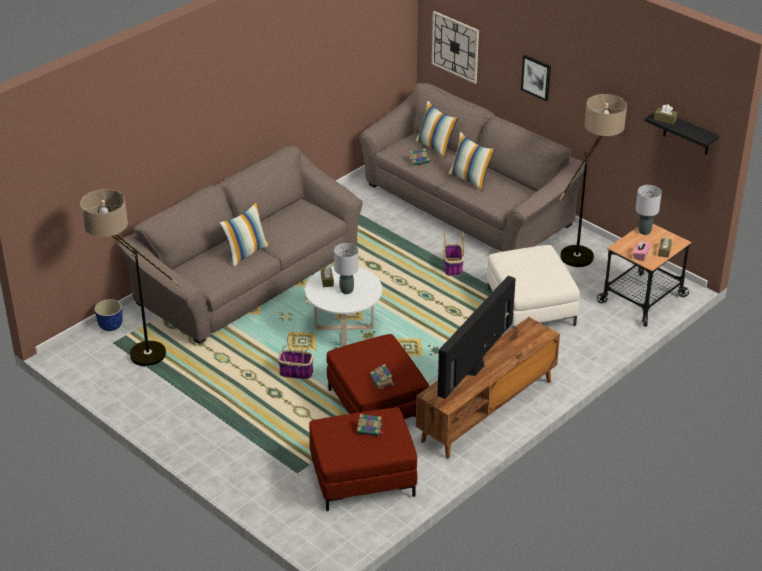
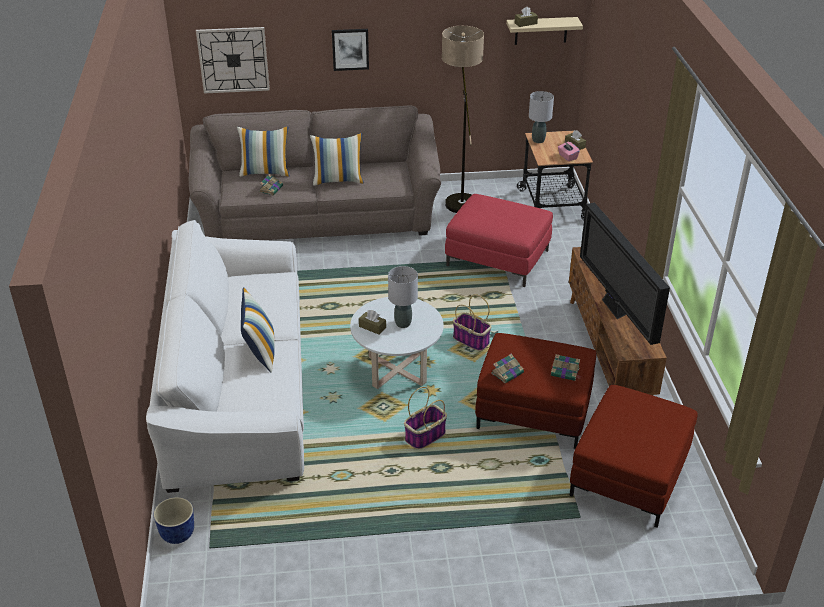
camera: 50 degrees left, 0 degrees up
(134, 352) = (247, 539): floor lamp -> none
(248, 278) = (239, 389): brown sofa -> white sofa
(370, 429) = (632, 417): book -> book (508, 373)
(453, 267) = (392, 267): basket -> basket (472, 340)
(530, 308) = (498, 258): white ottoman -> red ottoman
(686, 133) = (541, 30): black shelf -> beige shelf

